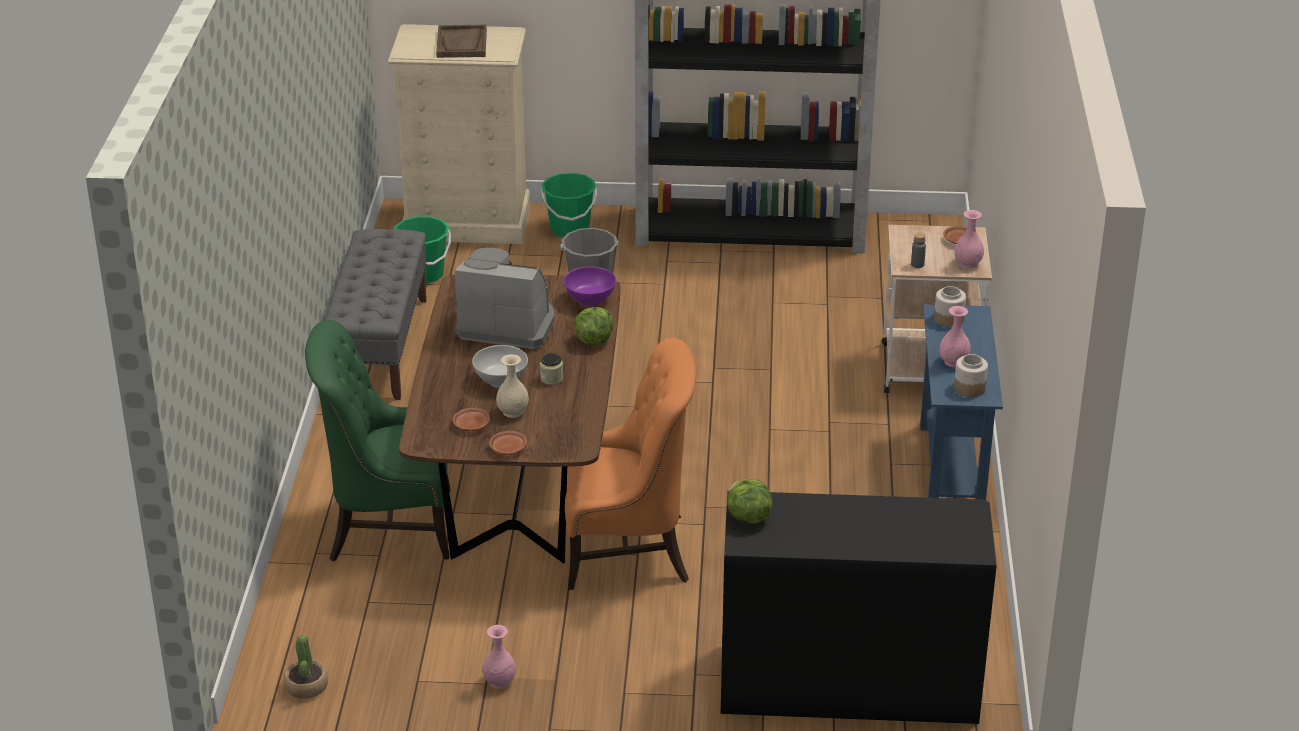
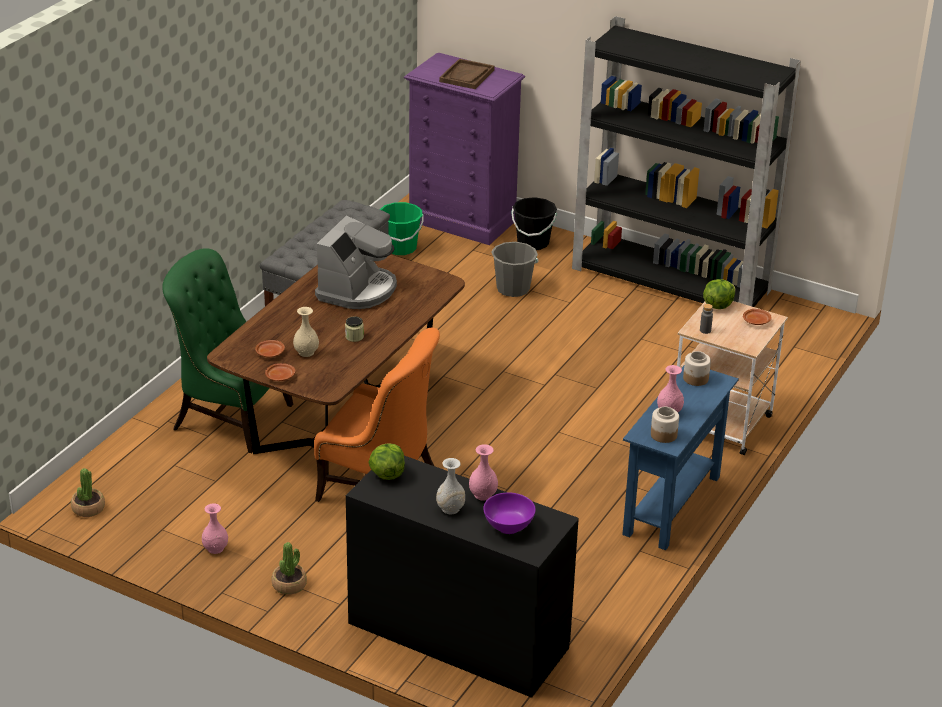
camera: 25 degrees right, 0 degrees up
(468, 223) = (462, 219): beige dresser -> purple dresser
(500, 380) = (318, 328): white bowl -> none
(507, 325) = (357, 290): coffee machine -> coffee machine turned 75 degrees clockwise
(569, 229) = (533, 243): green bucket -> black bucket
(590, 300) = (432, 289): purple bowl -> purple bowl (509, 526)
(594, 340) = (409, 318): lettuce -> lettuce (718, 305)
(619, 694) = (289, 585): none -> potted plant
(850, 533) = (450, 509): none -> white vase
(968, 263) = (747, 340): pink vase -> pink vase (483, 494)

